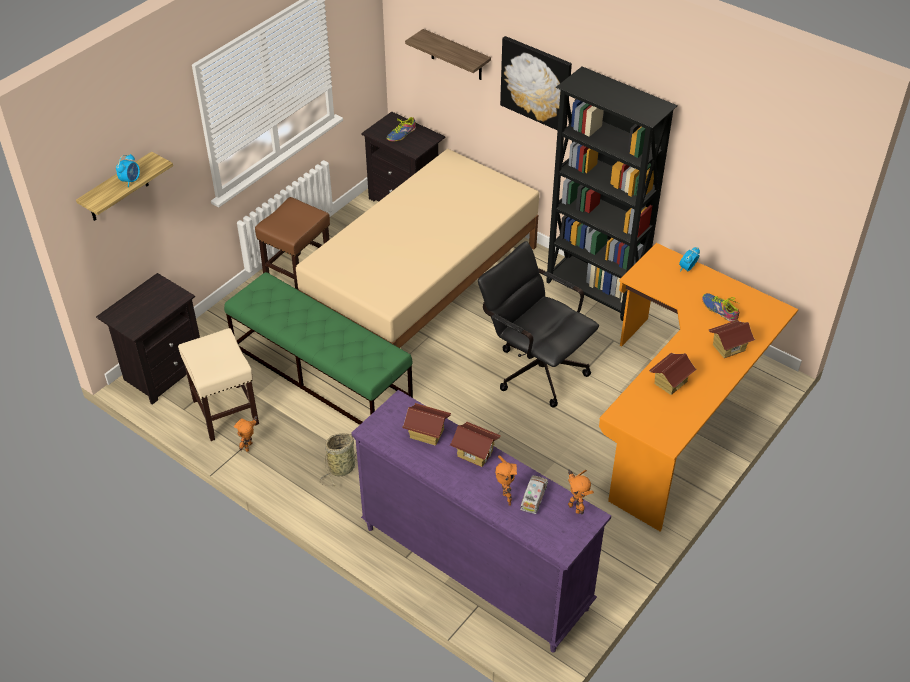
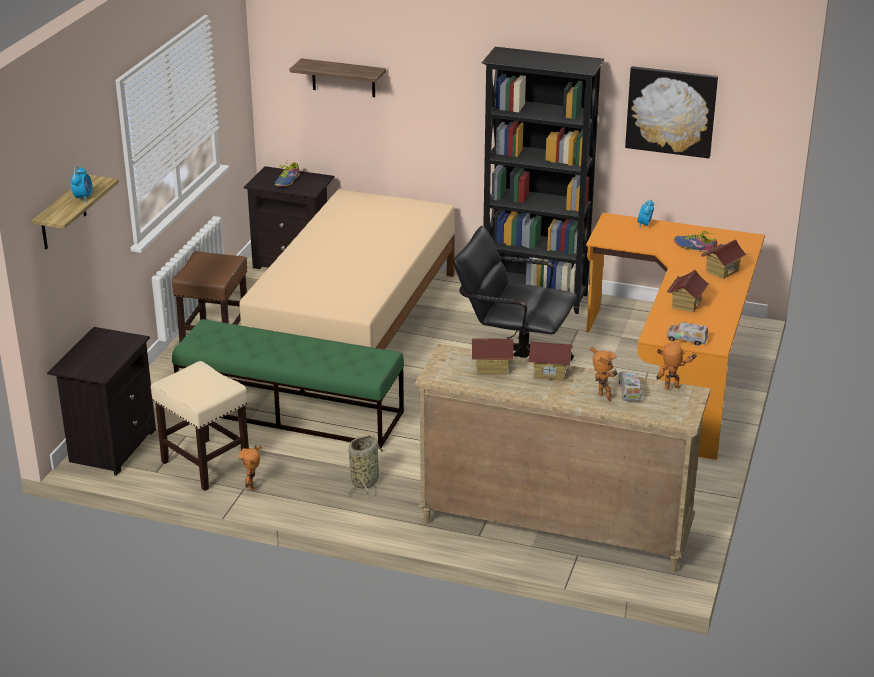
camera: 20 degrees left, 15 degrees down
(474, 567) = (554, 527): purple dresser -> beige dresser
(536, 83) = (441, 82): picture -> picture (671, 111)
(575, 507) = (673, 389): toy robot -> toy robot turned 135 degrees clockwise
(646, 428) = (687, 339): none -> toy truck

